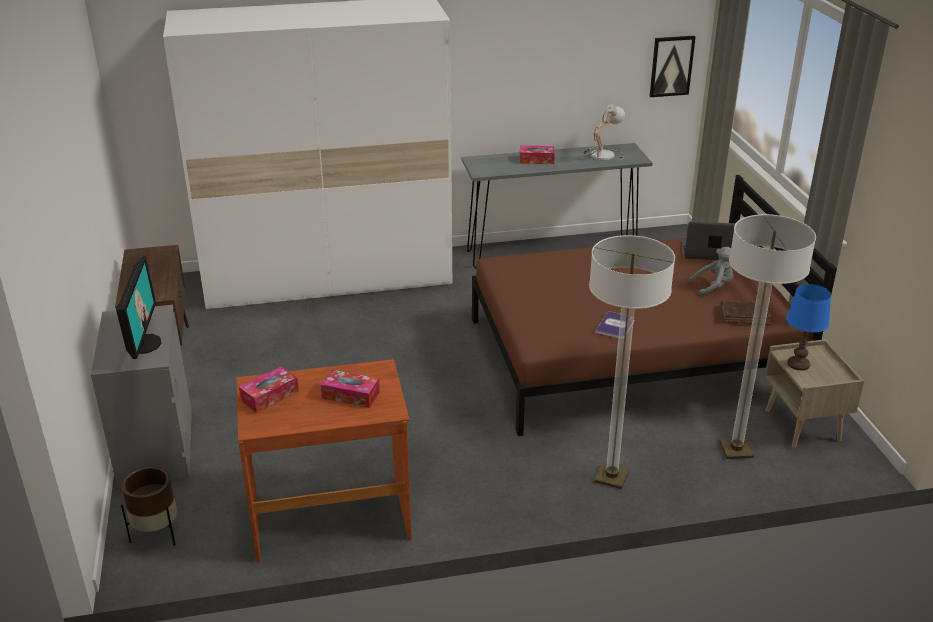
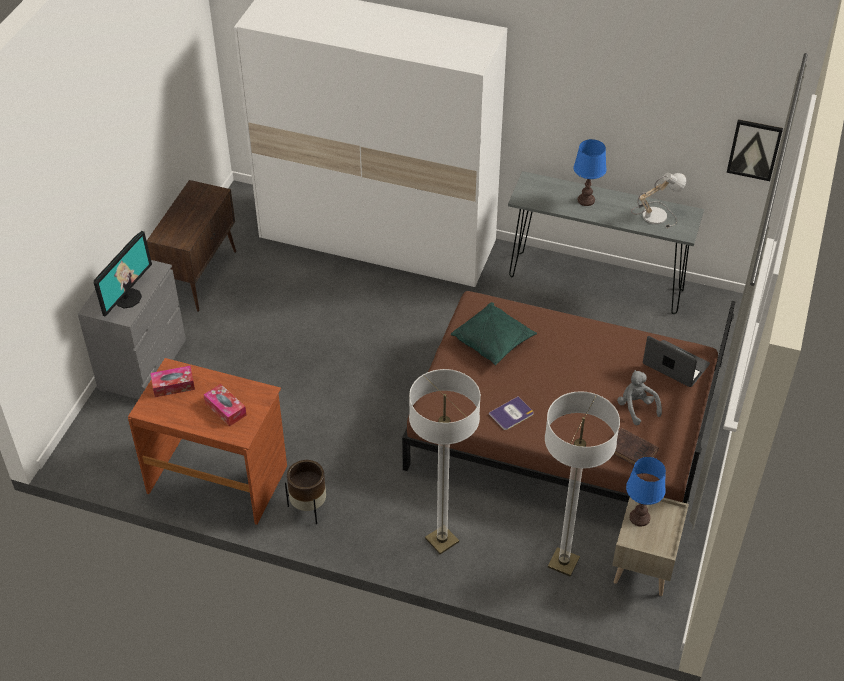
camera: 30 degrees right, 15 degrees up
(156, 534) = (100, 439): brown planter -> brown planter (308, 507)
(536, 160) = (586, 200): tissue box -> blue table lamp
(542, 283) = (493, 341): none -> green pillow
(713, 287) = (636, 408): grey plush toy -> grey plush toy turned 135 degrees counterclockwise

